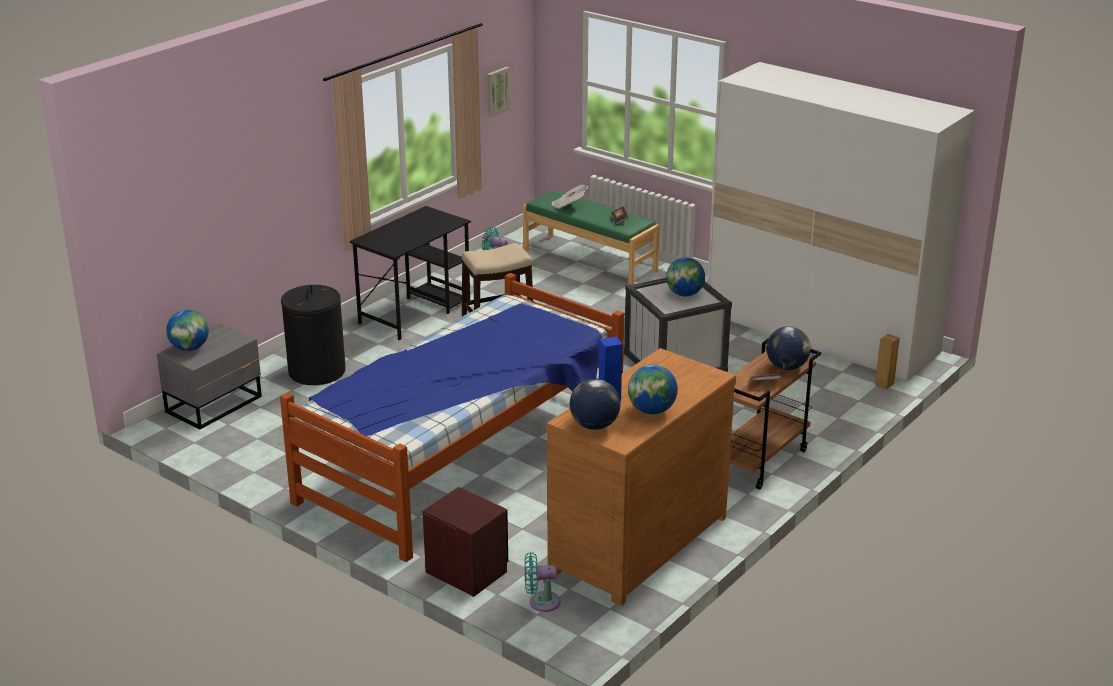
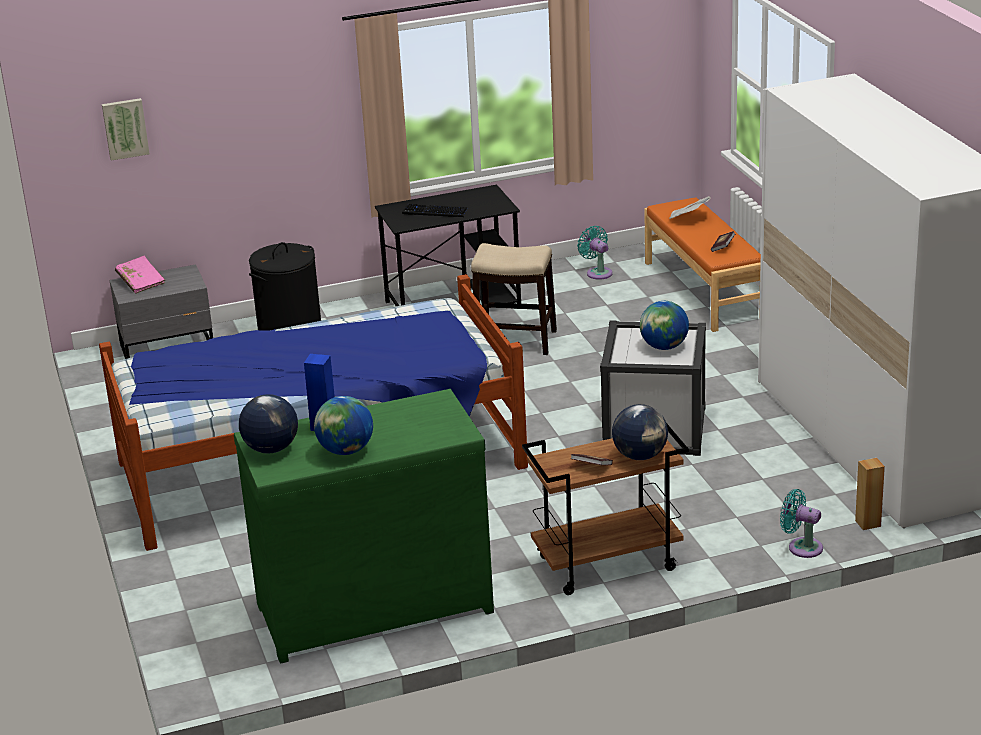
camera: 35 degrees right, 0 degrees up
(190, 348) = (141, 282): globe -> pink book
(406, 235) = (435, 211): none -> keyboard
(466, 572) = (185, 579): brown nightstand -> none
(497, 91) = (634, 65): picture -> picture (125, 128)
(541, 602) = (213, 632): turquoise fan -> turquoise fan (802, 547)
(590, 260) = (704, 291): green bench -> orange bench
(635, 542) = (372, 606): brown dresser -> green dresser

